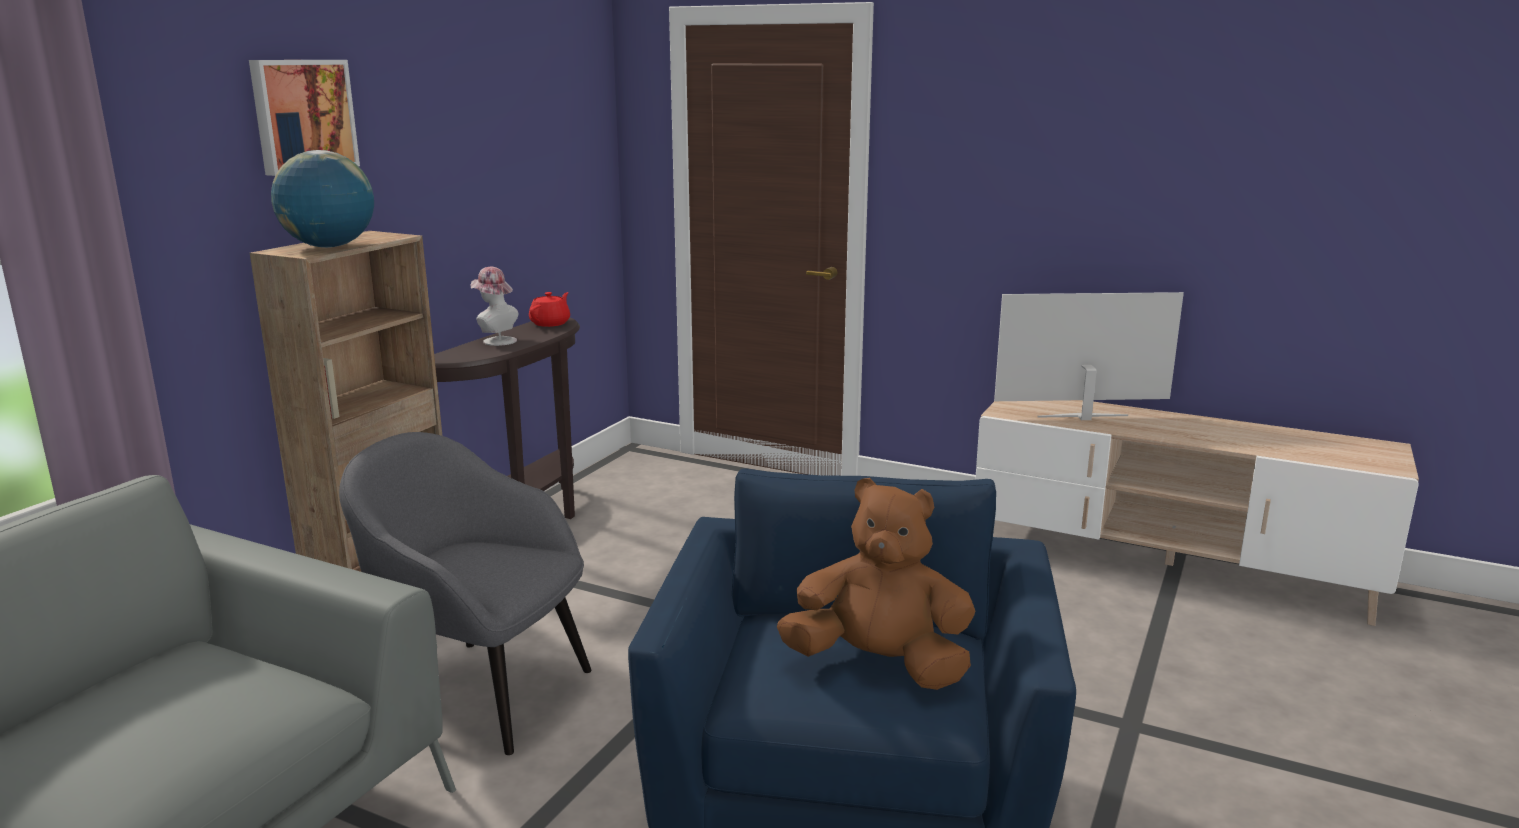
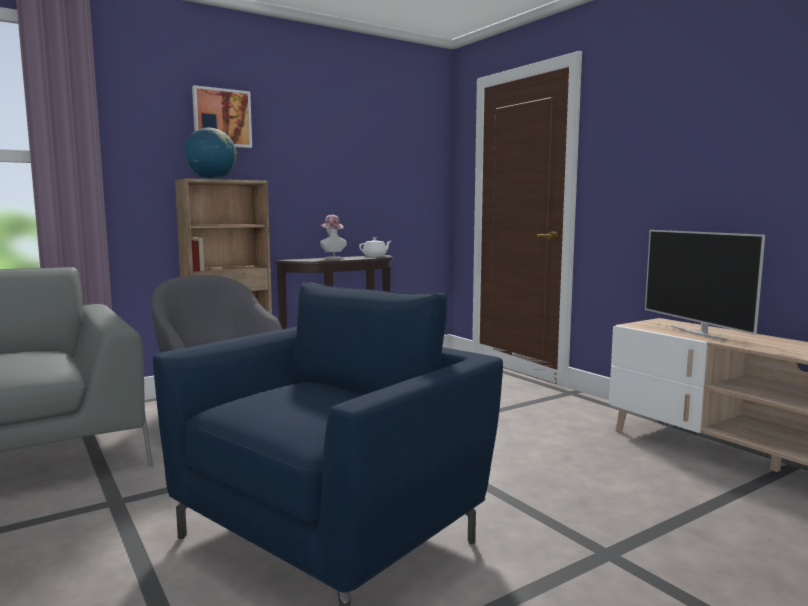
camera: 30 degrees right, 10 degrees down
(551, 323) = (375, 256): red teapot -> white teapot
(879, 665) = (315, 407): brown plush toy -> none
(1083, 417) = (698, 333): television -> television turned 135 degrees counterclockwise

